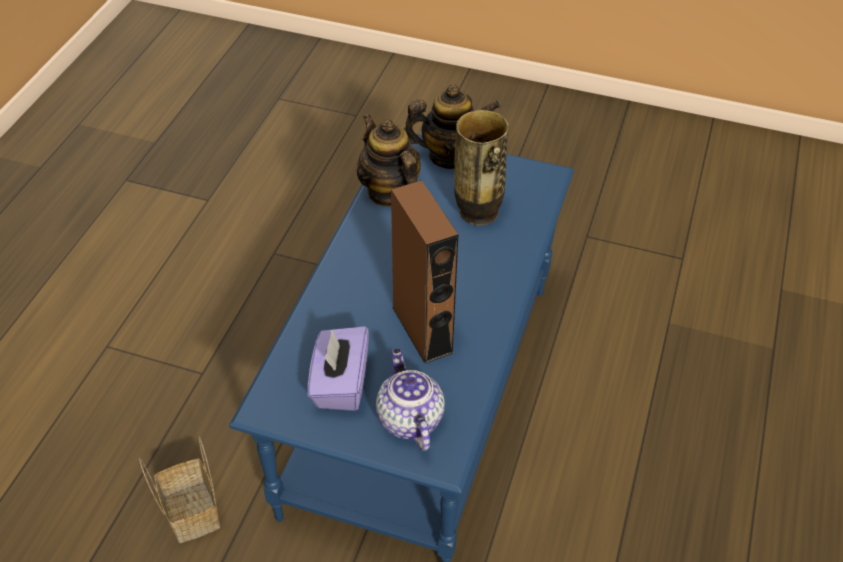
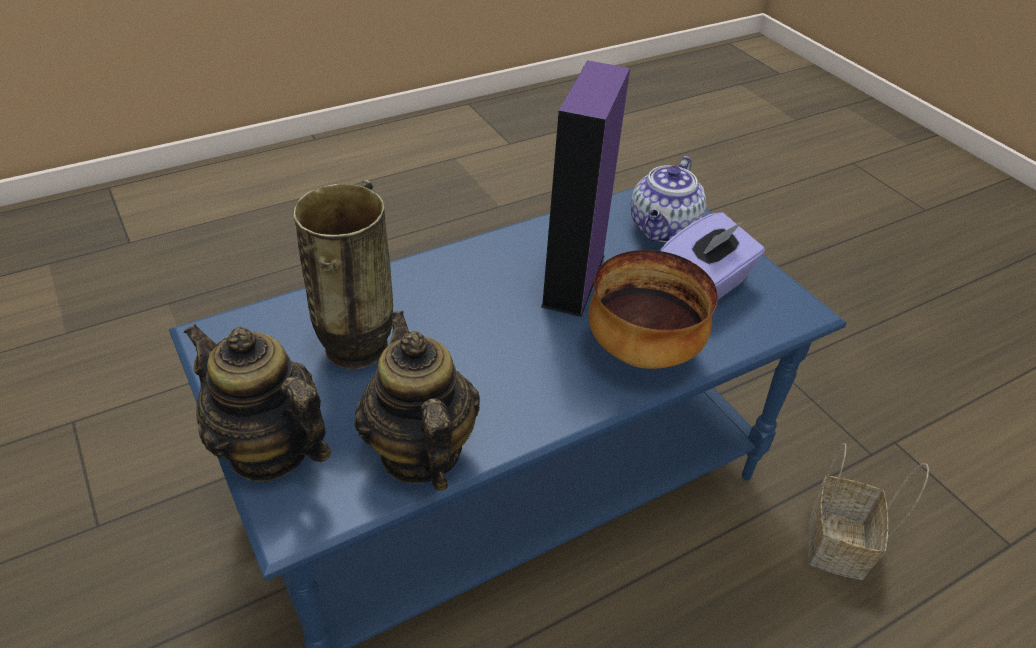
camera: 140 degrees left, 5 degrees down
(337, 308) = (643, 351): none -> bowl
(389, 192) = (419, 452): teapot -> teapot turned 150 degrees clockwise
(422, 329) = (573, 280): brown speaker -> purple speaker

